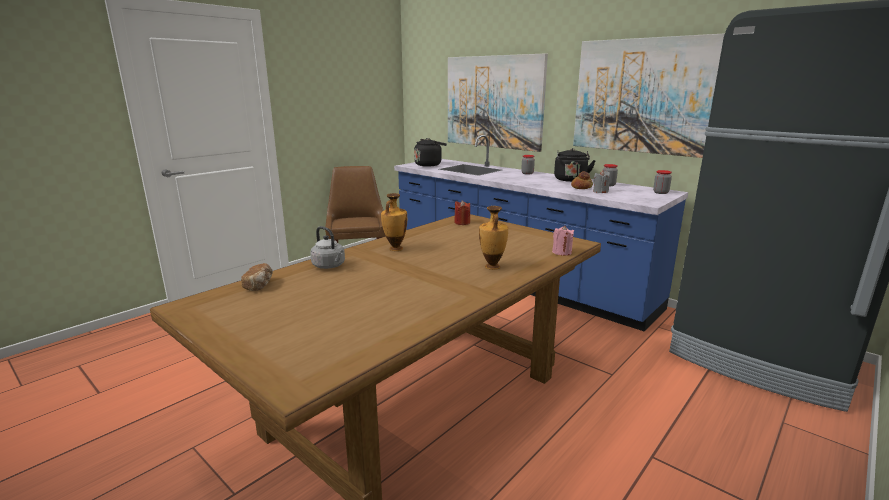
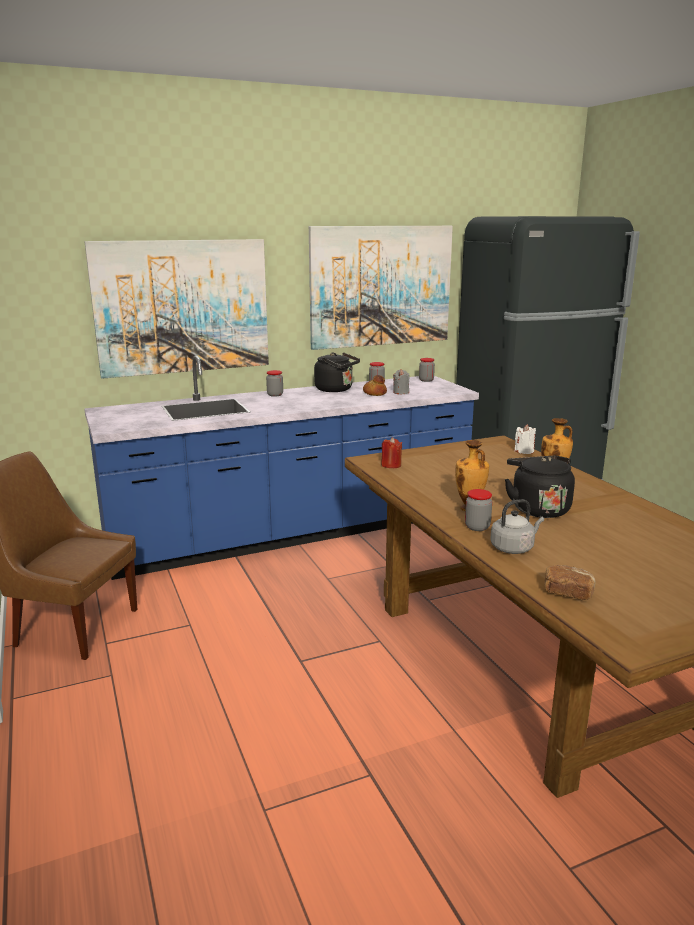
camera: 65 degrees left, 0 degrees up
(361, 254) = (477, 527): none -> jar
(429, 165) = (130, 419): black kettle -> black kettle (538, 508)
(562, 252) = (524, 451): pink candle -> white candle

